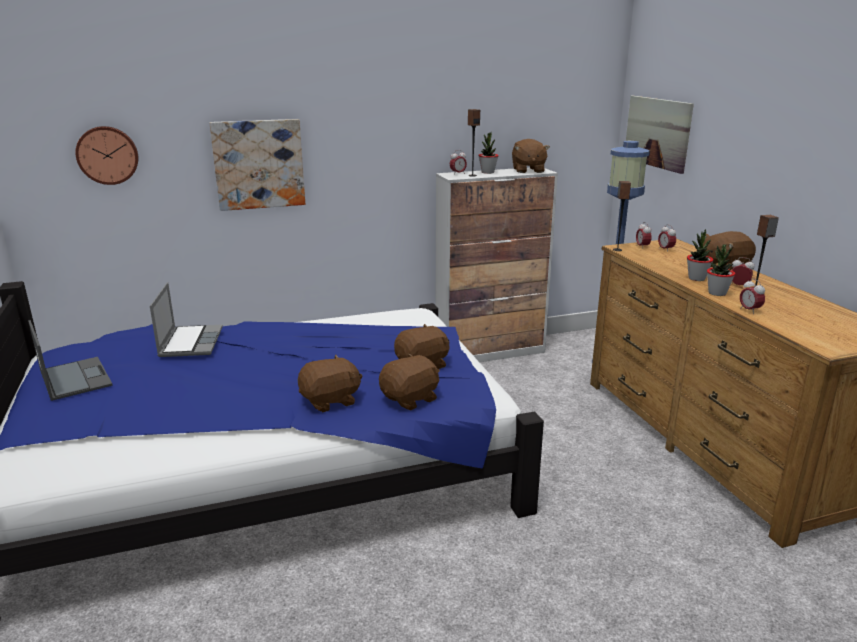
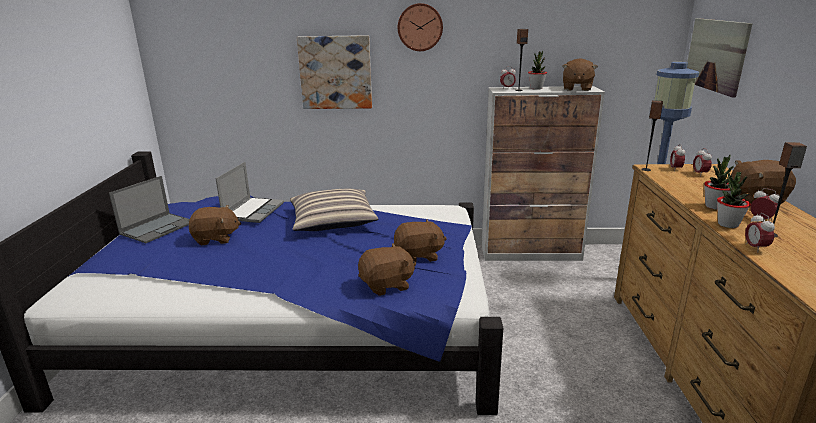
camera: 20 degrees right, 0 degrees up
(75, 378) = (158, 227): laptop -> laptop turned 45 degrees clockwise
(107, 155) = (222, 60): wall clock -> wall clock (420, 27)
(297, 340) = (332, 220): none -> pillow
(330, 401) = (320, 276): brown plush toy -> brown plush toy (216, 239)

